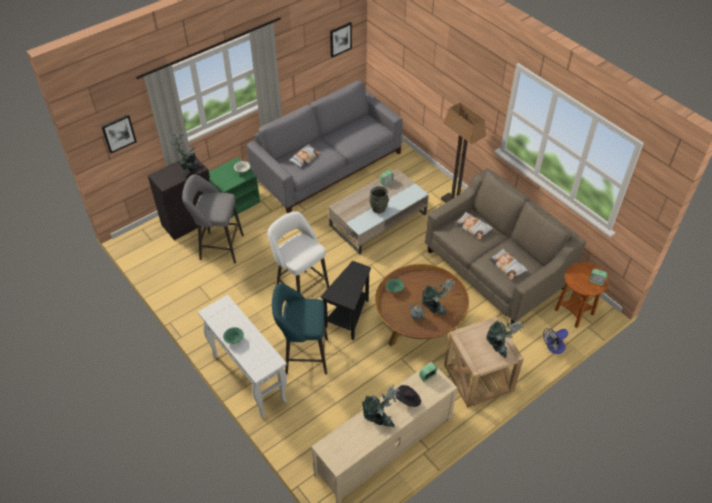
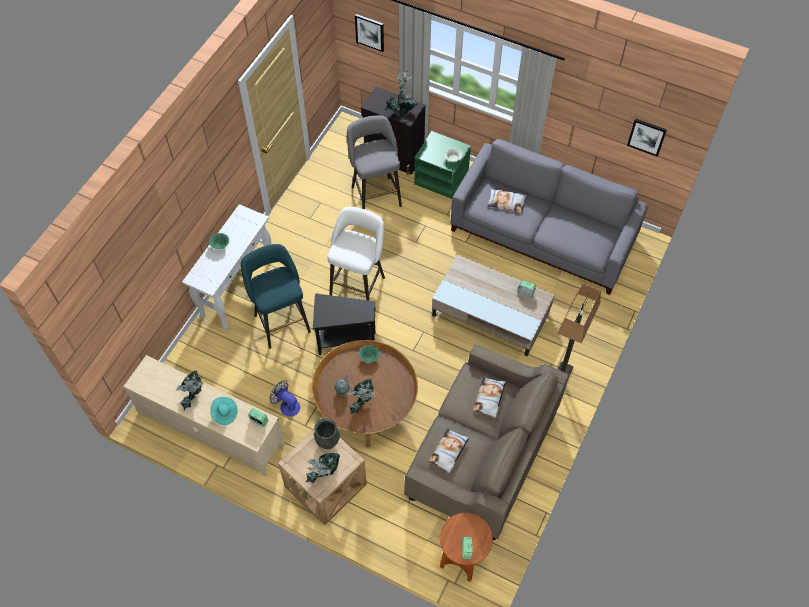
camera: 65 degrees right, 10 degrees up
(379, 209) = (480, 301): grey vase -> grey vase (328, 441)
(408, 400) = (224, 413): black hat -> turquoise hat
(553, 348) = (399, 549): fan -> fan (287, 405)

